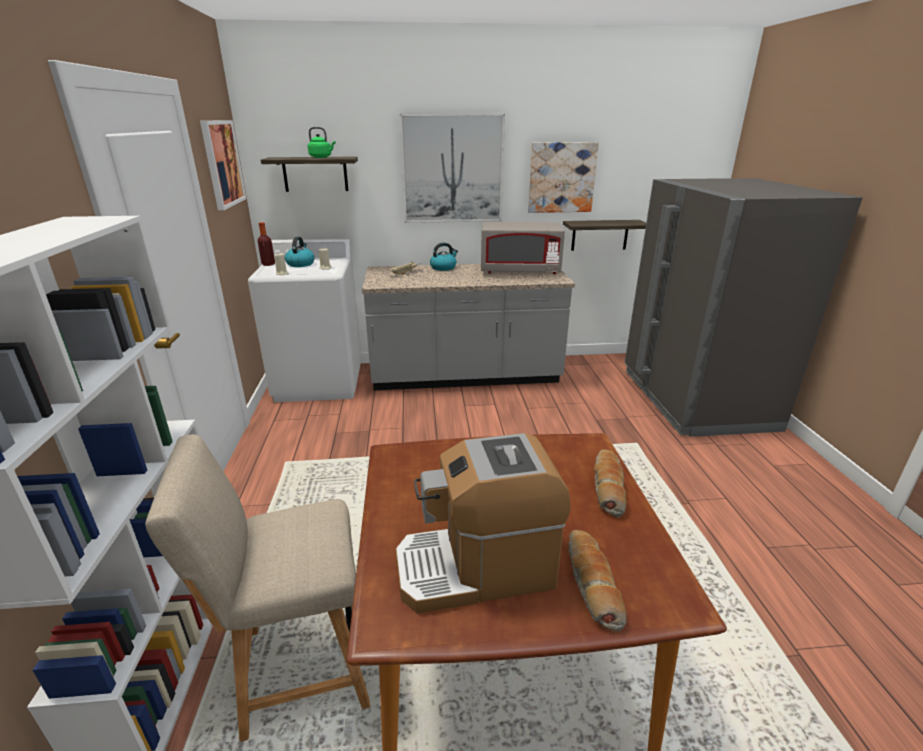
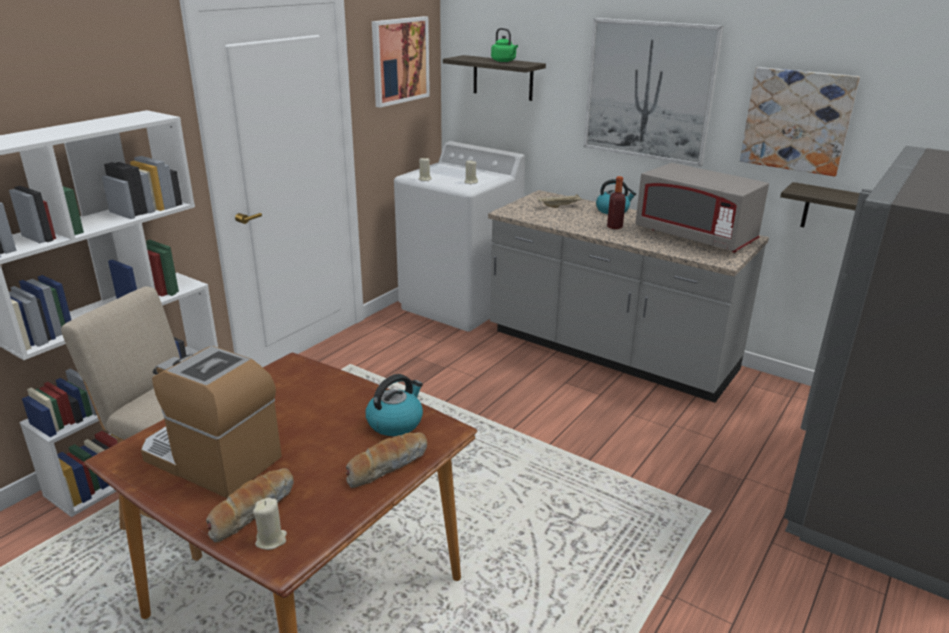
camera: 40 degrees right, 0 degrees up
(268, 264) = (431, 167): bottle -> bottle (614, 227)
(300, 264) = (457, 173): kettle -> kettle (395, 422)
(647, 595) = (271, 540): none -> beige candle

